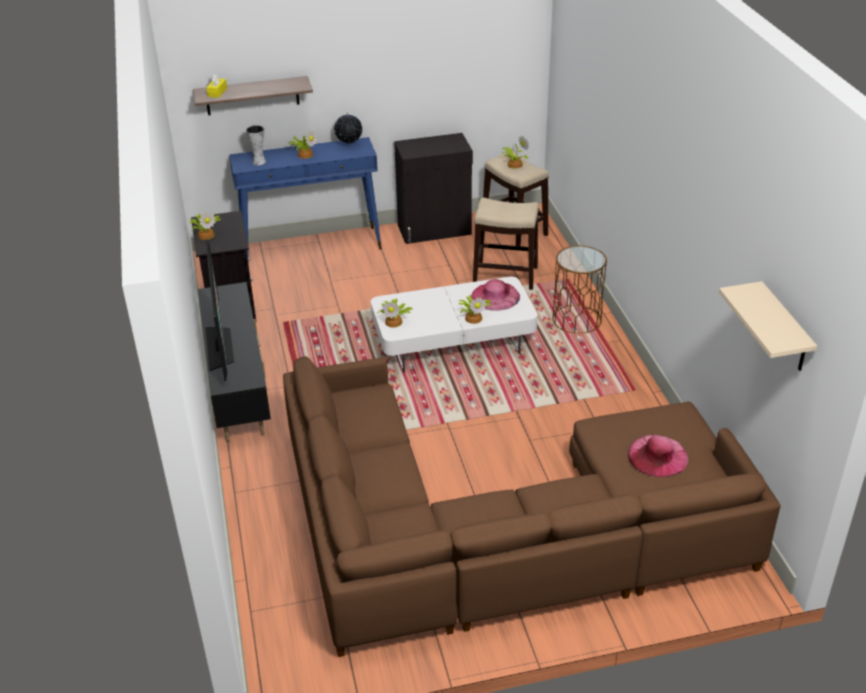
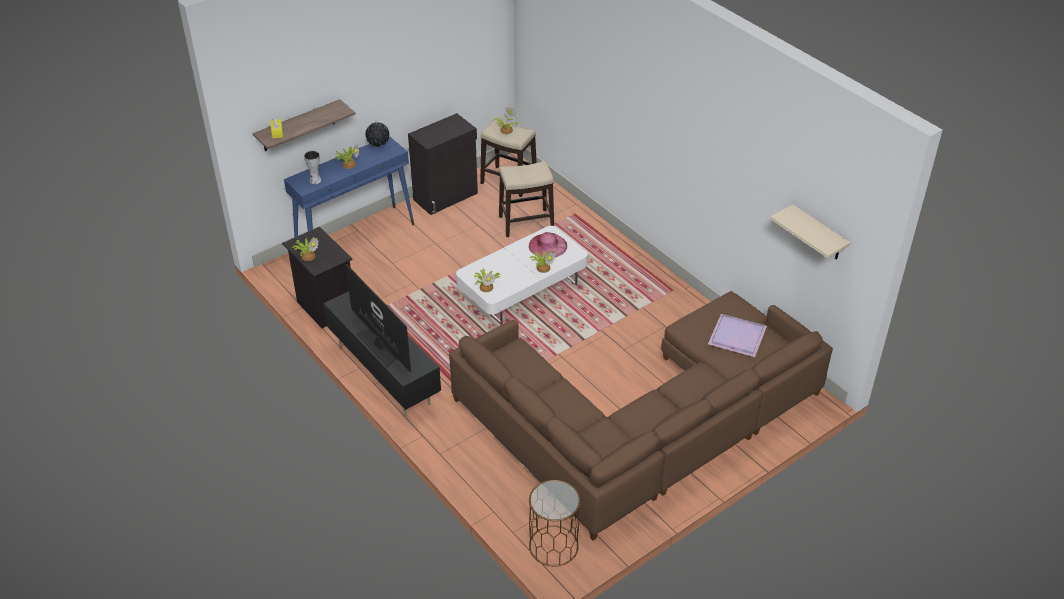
camera: 25 degrees left, 5 degrees up
(576, 320) = (600, 246): brown side table -> brown side table (553, 546)
(657, 456) = (736, 337): pink hat -> purple tray

